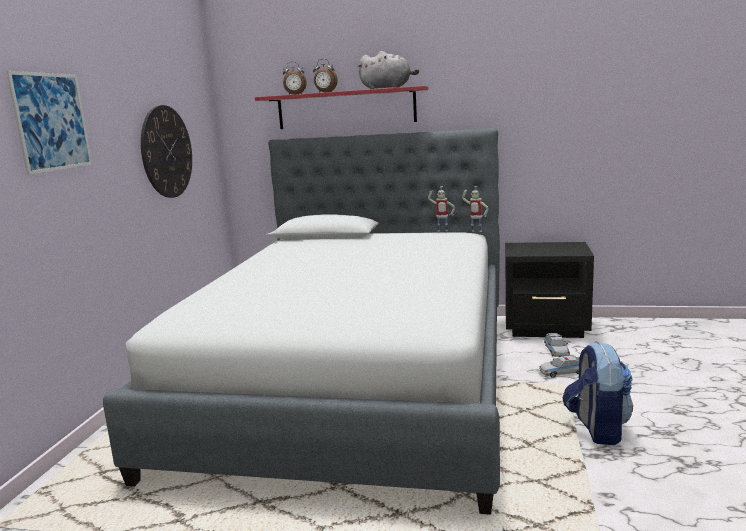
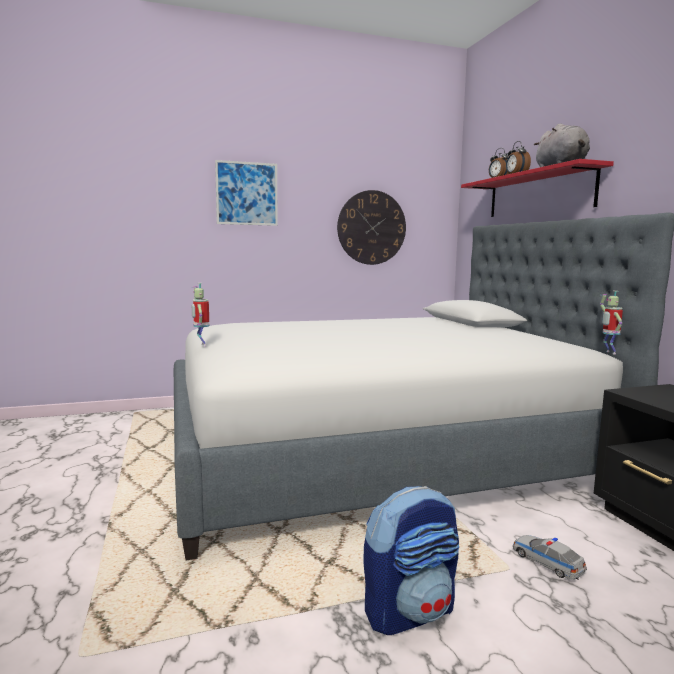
camera: 60 degrees right, 5 degrees down
(442, 231) = (575, 343): toy robot -> toy robot (201, 345)
(556, 350) = (611, 548): toy car -> none

